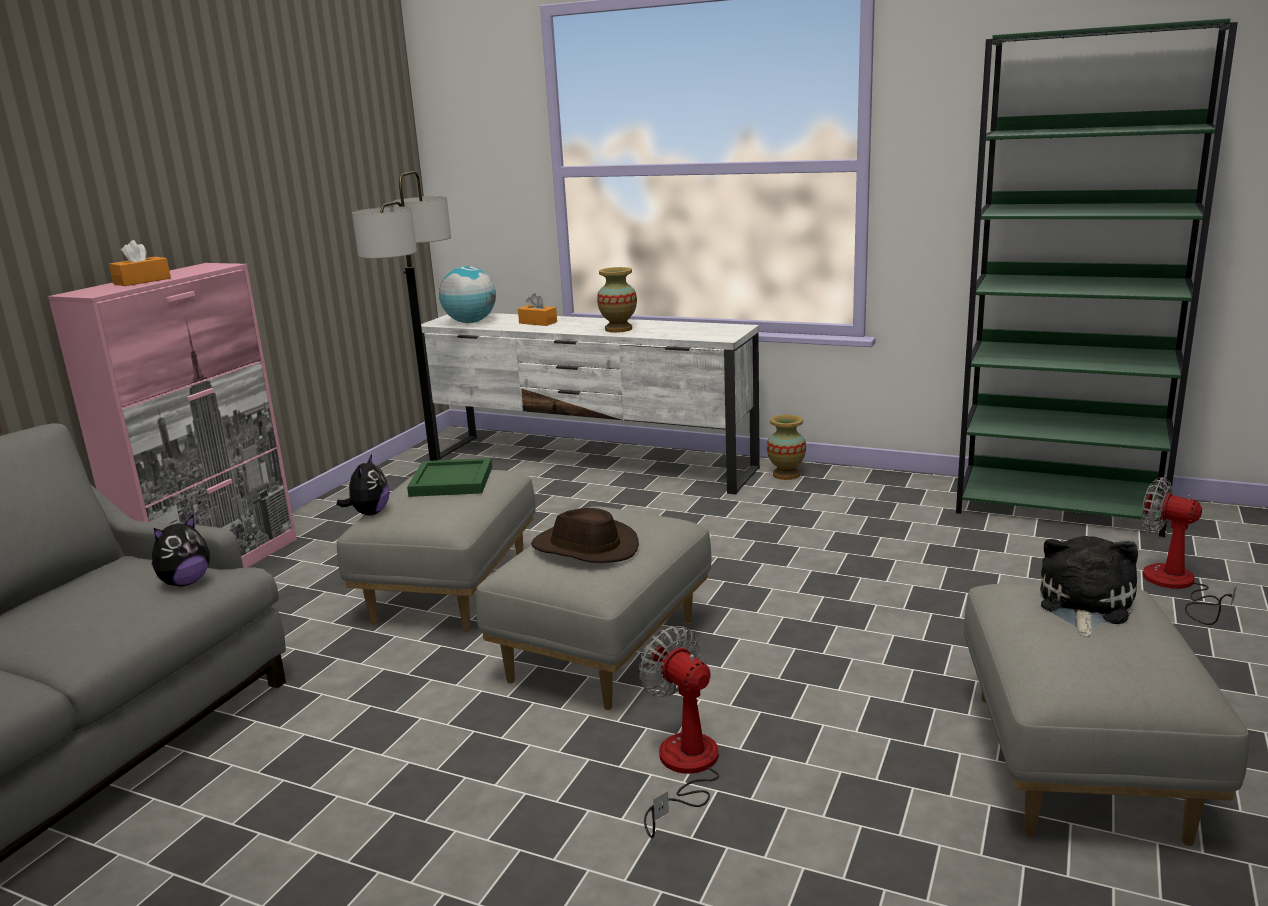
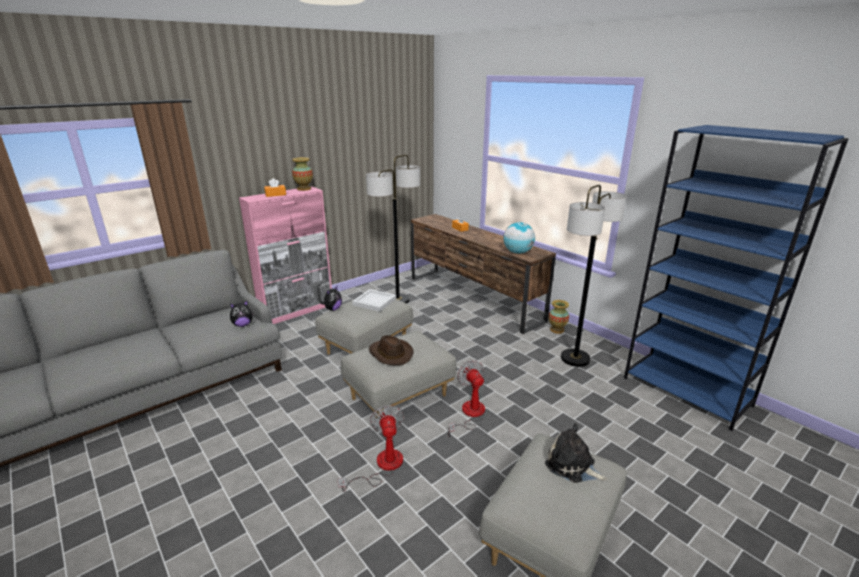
camera: 25 degrees right, 5 degrees up
(450, 481) = (374, 301): green tray -> white tray
(470, 322) = (433, 222): globe -> globe (517, 252)
(591, 463) = (473, 298): white tv stand -> brown tv stand
(618, 329) = (489, 241): vase -> vase (304, 189)
(857, 507) = (575, 358): none -> floor lamp
(1060, 506) = (687, 392): green bookcase -> blue bookcase
(1083, 605) = (572, 466): plush toy -> plush toy turned 105 degrees counterclockwise
(1176, 586) = (707, 463): fan -> fan (469, 414)

